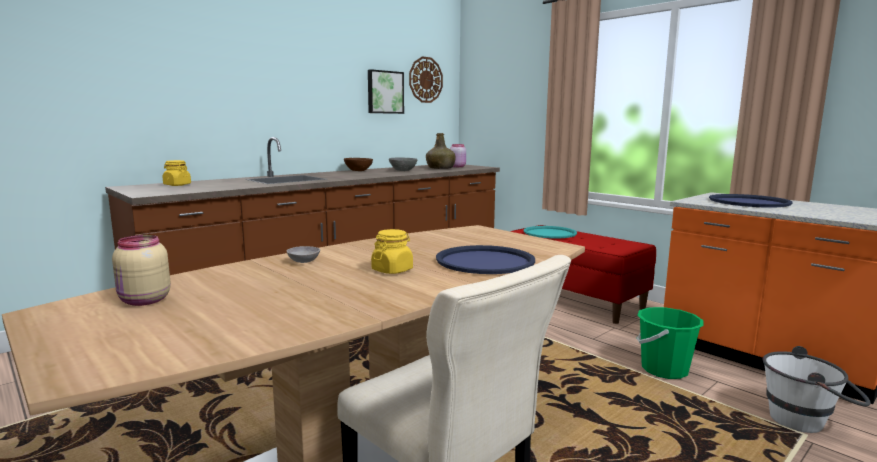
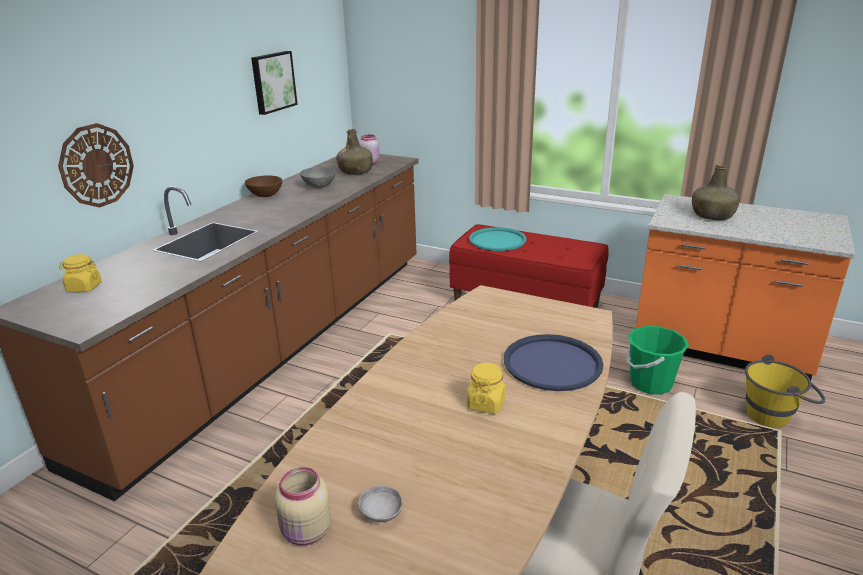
camera: 20 degrees left, 15 degrees up
(304, 261) = (383, 408): grey bowl -> grey bowl (381, 513)
(425, 80) = (312, 52): wall clock -> wall clock (96, 165)
(749, 202) = (712, 215): blue tray -> green bottle
(807, 421) = (775, 415): white bucket -> yellow bucket

